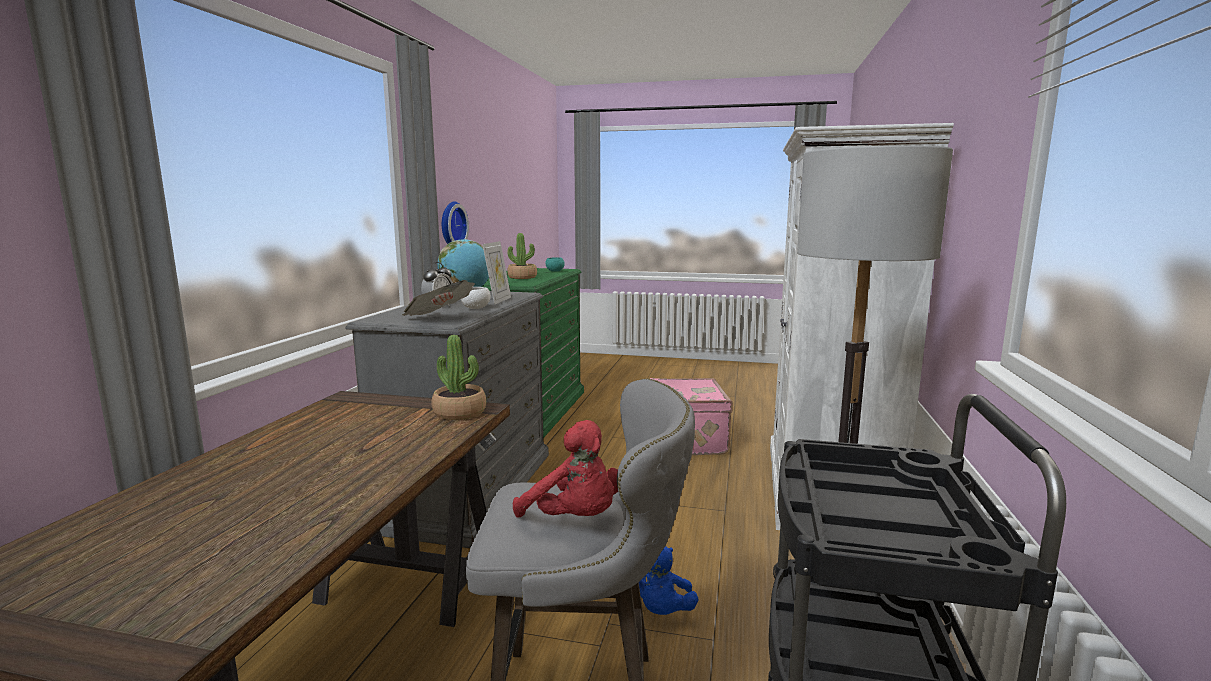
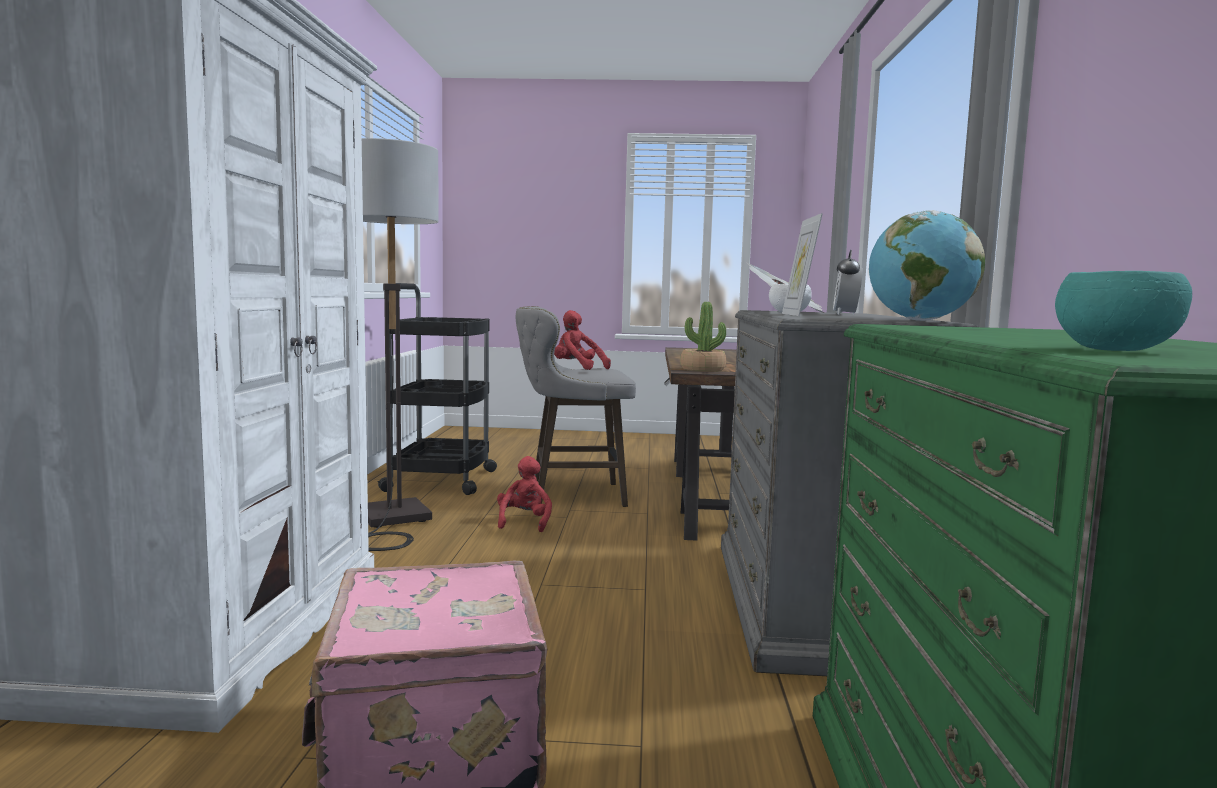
camera: 170 degrees right, 5 degrees down
(451, 225) = (1136, 166): wall clock -> none
(522, 277) = (1029, 334): potted plant -> none
(662, 611) = (524, 522): blue plush toy -> red plush toy

